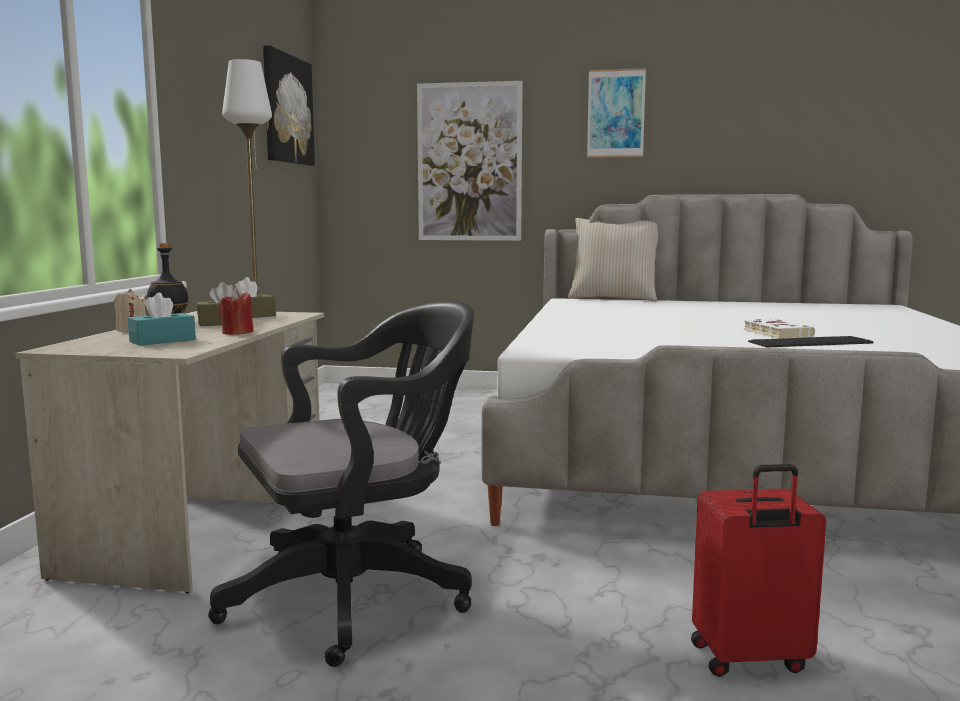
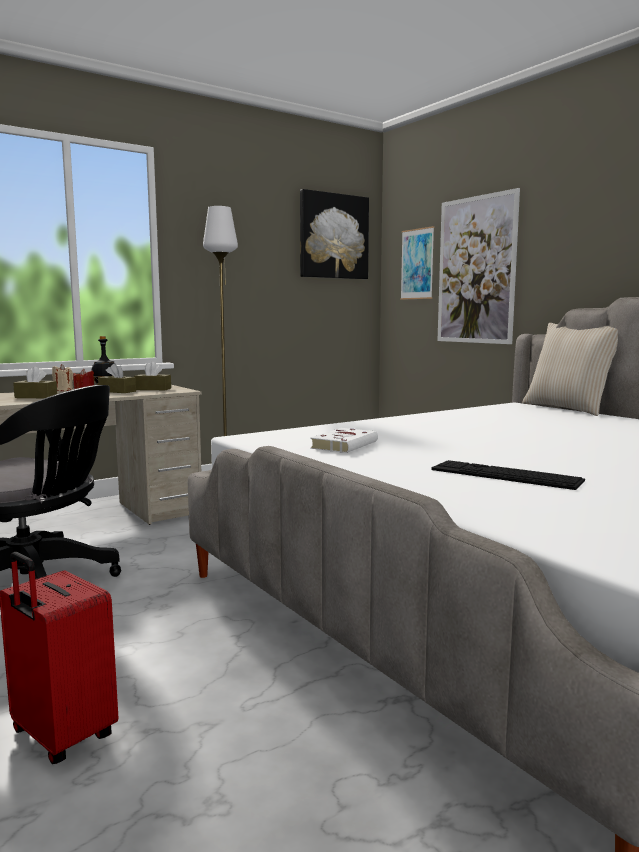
camera: 45 degrees right, 0 degrees up
(162, 341) = (36, 397): turquoise tissue box -> brown tissue box
(616, 113) = (602, 210): picture -> picture (417, 264)
(775, 333) = (526, 461): white book -> white book (345, 445)

